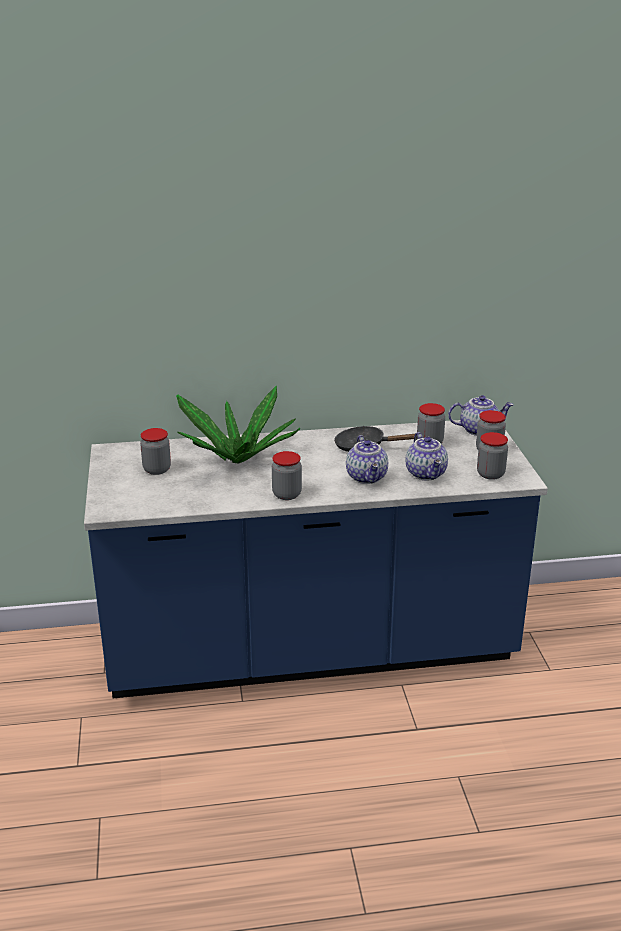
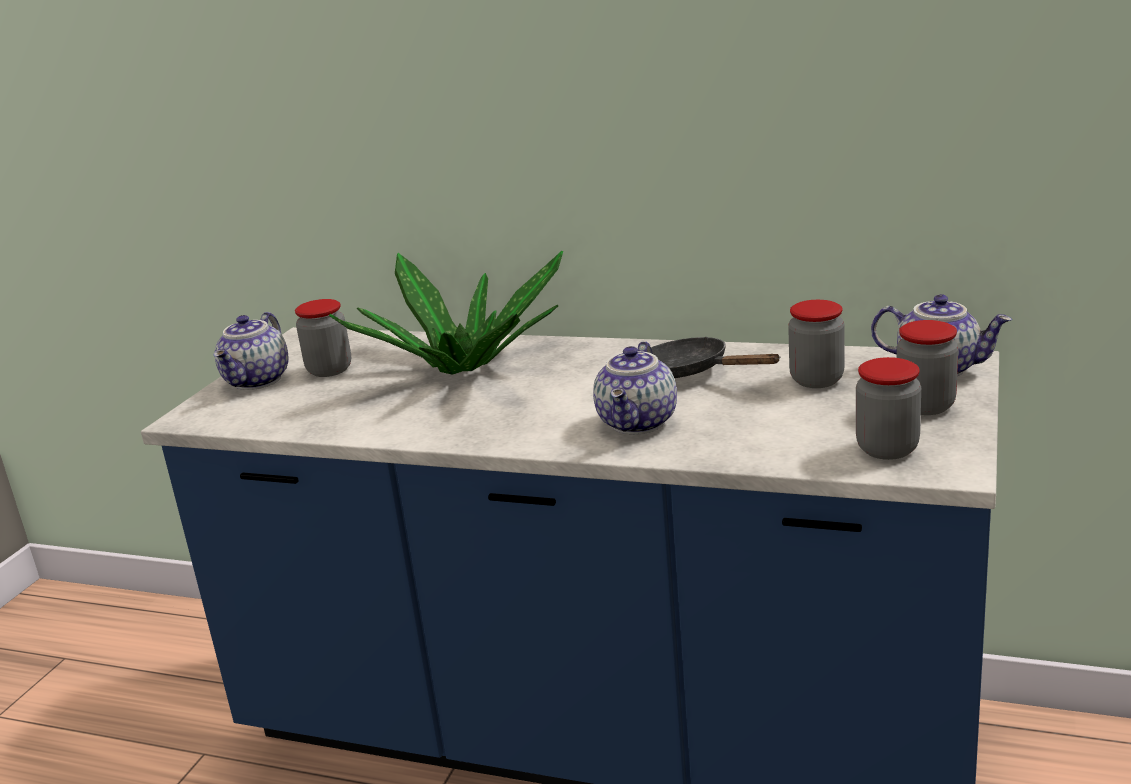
camera: 30 degrees right, 5 degrees down
(287, 494) = (471, 432): jar -> none
(427, 474) = (756, 431): teapot -> teapot (258, 381)

